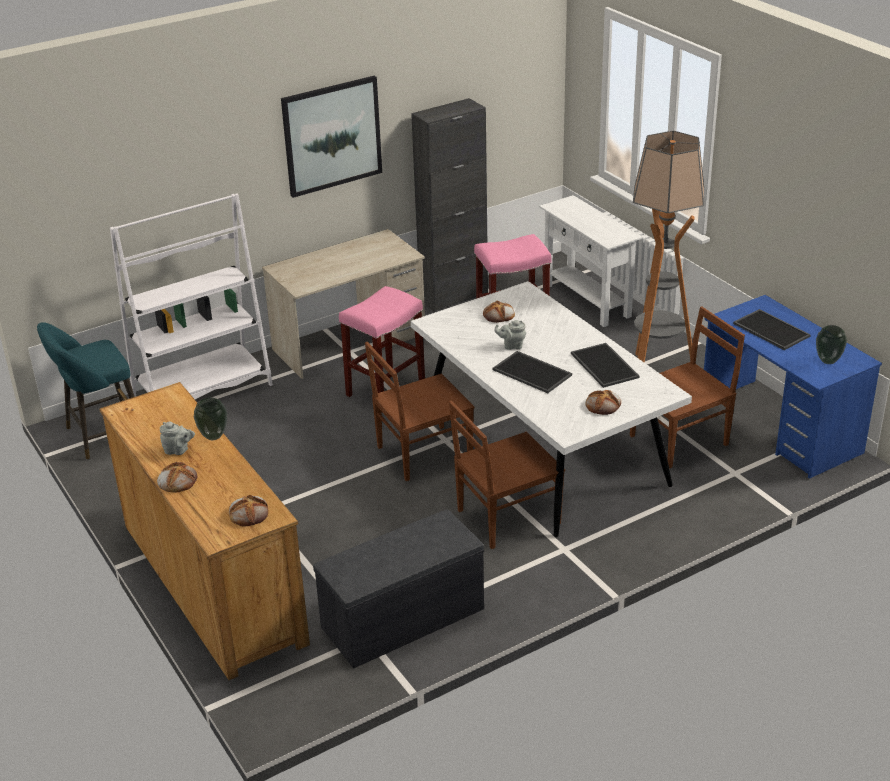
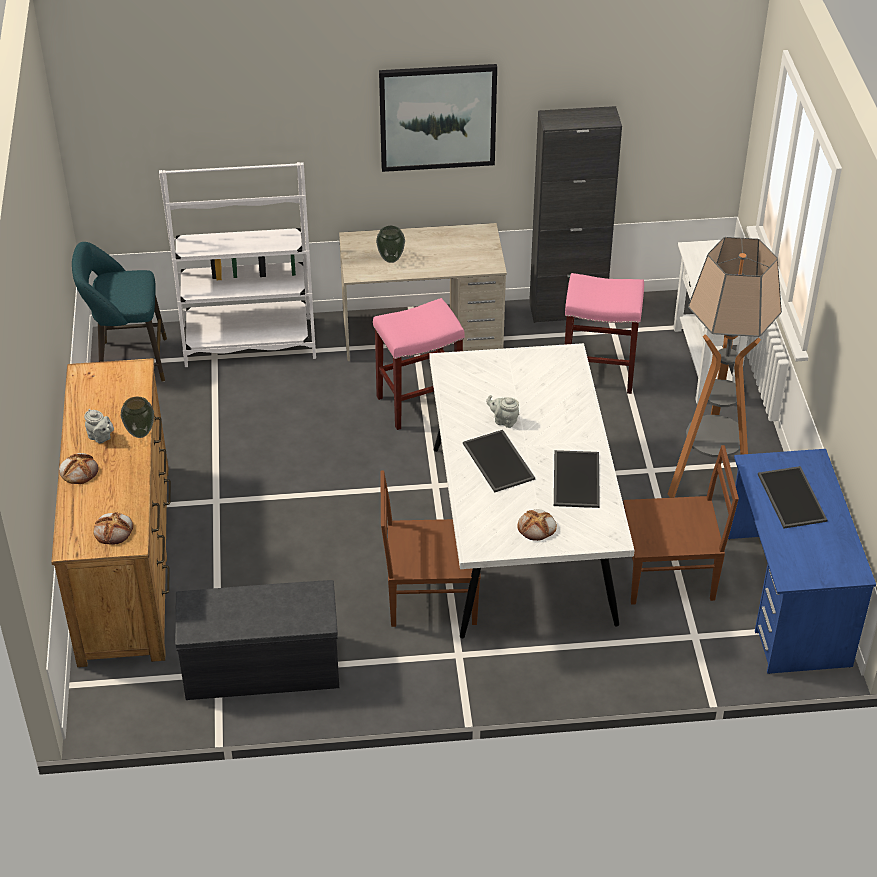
camera: 25 degrees right, 10 degrees up
(422, 453) = (402, 493): brown chair -> none
(499, 315) = (520, 377): bread -> none
(828, 361) = (819, 560): vase -> vase (391, 259)

